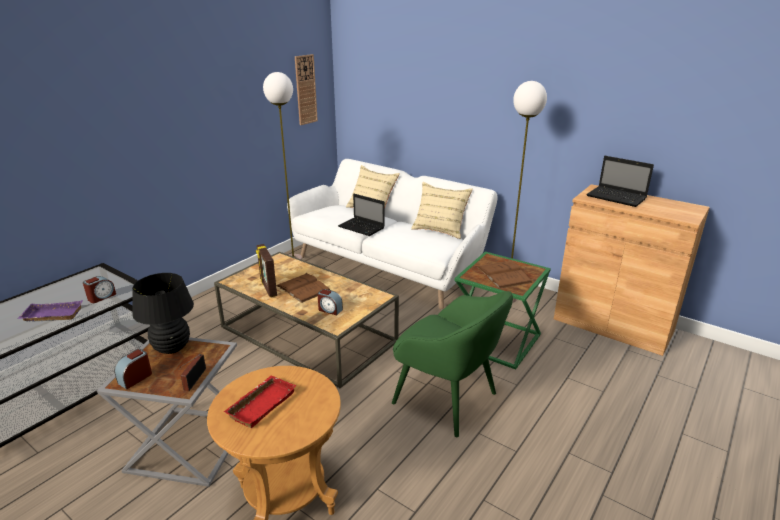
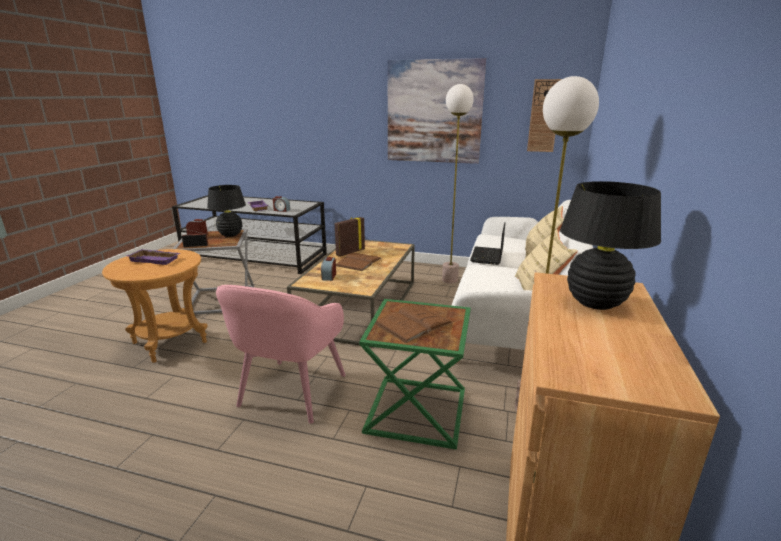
camera: 70 degrees right, 5 degrees down
(217, 103) = (434, 112): none -> picture
(261, 404) = (156, 259): red tray -> purple tray
(447, 399) = (292, 391): green armchair -> pink armchair
(617, 197) = (596, 303): laptop -> black table lamp

